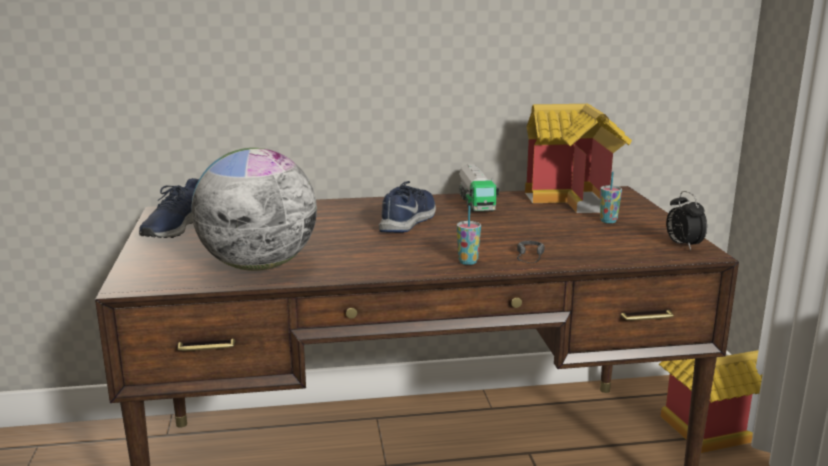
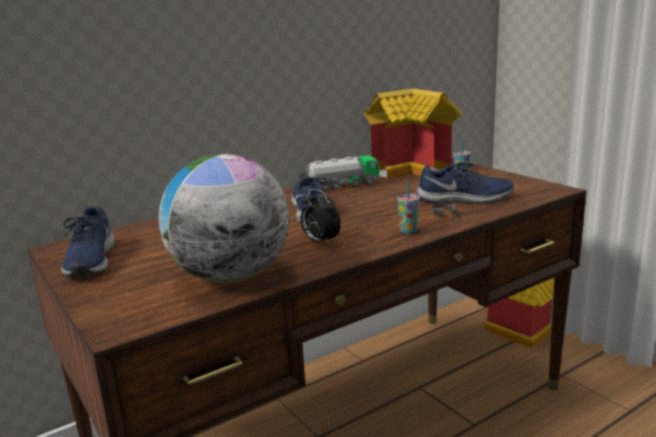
camera: 25 degrees left, 0 degrees up
(476, 203) = (344, 185): toy truck -> toy truck turned 75 degrees counterclockwise
(578, 242) = (465, 199): none -> blue shoe
(682, 245) = (536, 187): alarm clock -> alarm clock (320, 241)

